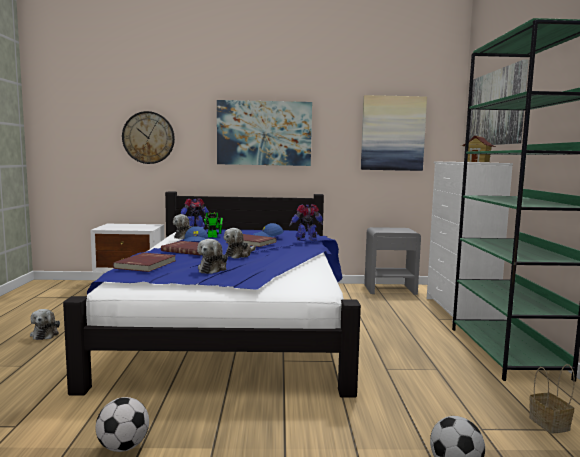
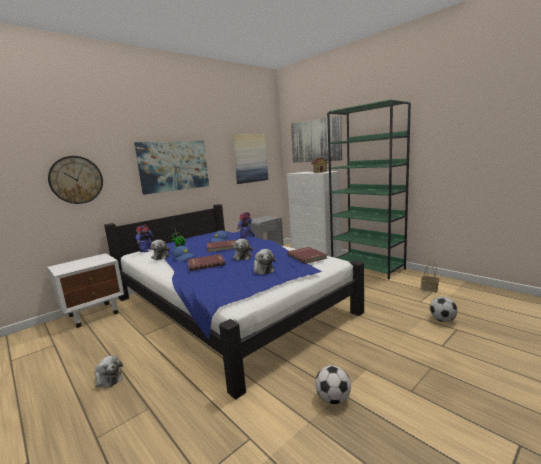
camera: 40 degrees left, 5 degrees up
(146, 264) = (216, 282): red book -> red book (307, 256)

